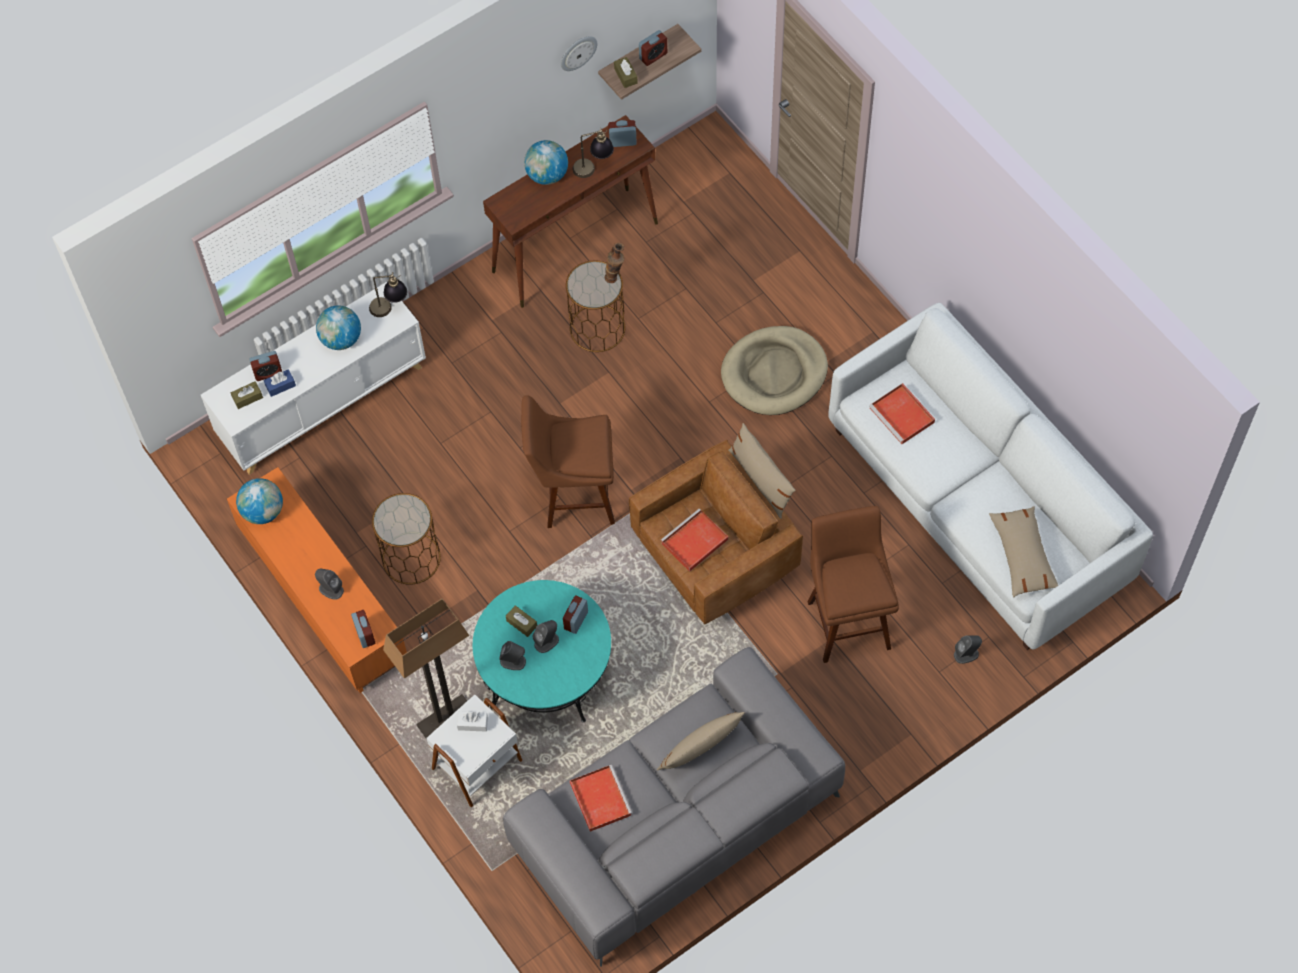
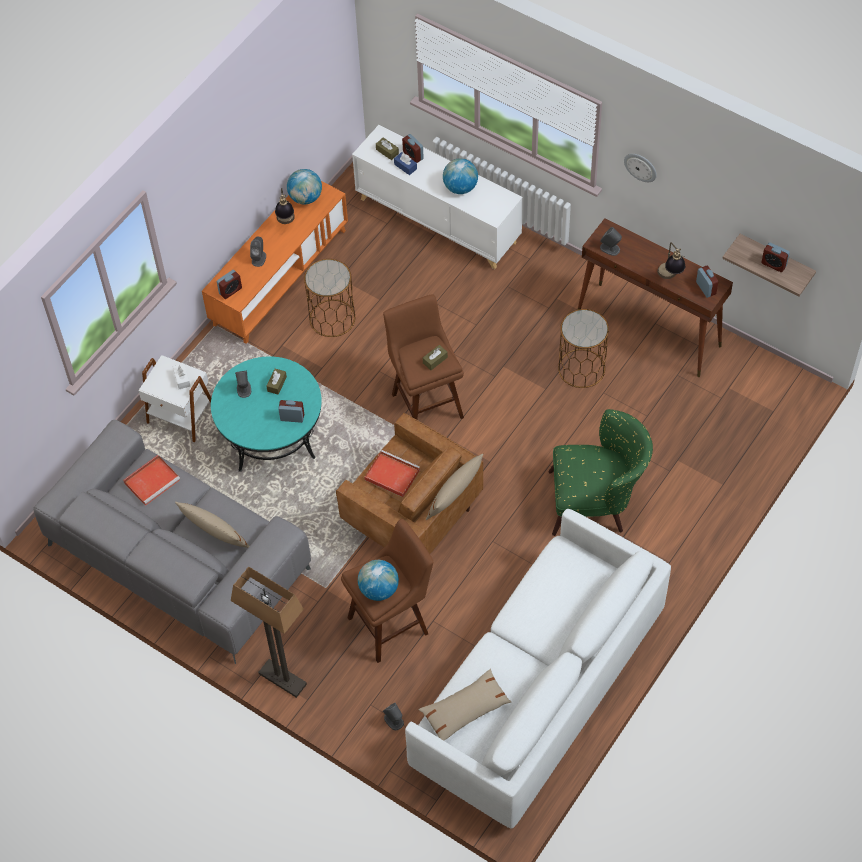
camera: 70 degrees right, 5 degrees down
(390, 309) = (499, 207): table lamp -> table lamp (286, 223)
(445, 719) = (210, 383): floor lamp -> floor lamp (282, 679)
(547, 175) = (648, 250): globe -> globe (379, 589)
(547, 642) = (267, 405): grey speaker -> grey speaker (610, 248)
(578, 52) = (727, 199): wall clock -> wall clock (640, 167)
(615, 278) = (596, 340): vase -> none
(625, 76) = (744, 252): brown tissue box -> brown tissue box (435, 360)
(774, 373) = (596, 502): beige dog bed -> green armchair
(903, 416) = (561, 581): red tray -> none

